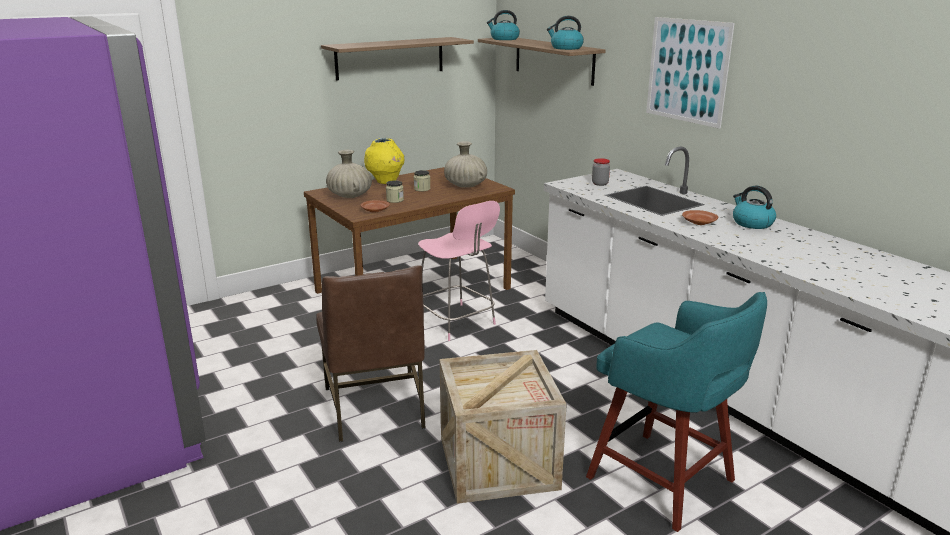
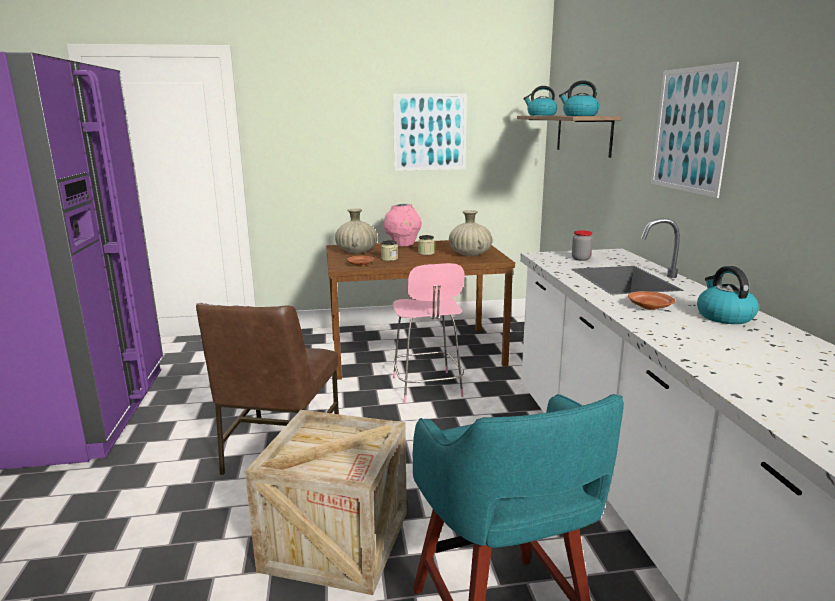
camera: 25 degrees right, 5 degrees down
(385, 182) = (403, 245): yellow vase -> pink vase
(390, 58) = (430, 132): shelf -> picture

